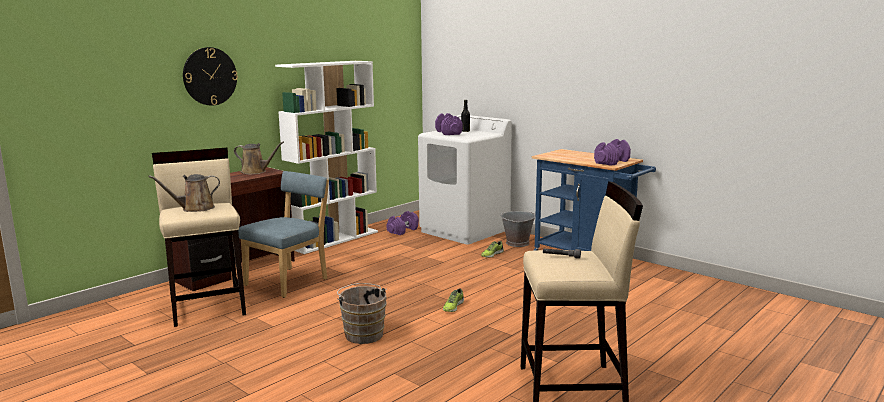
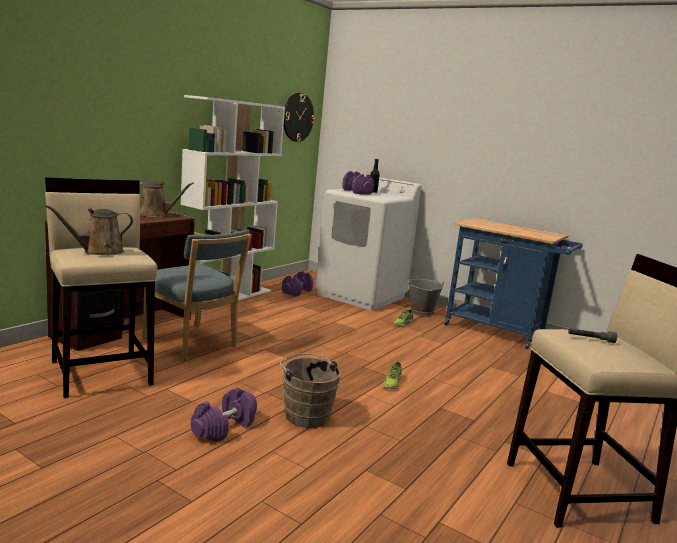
camera: 10 degrees left, 0 degrees up
(210, 76) = (112, 96): wall clock -> wall clock (297, 117)
(290, 281) = (193, 343): blue chair -> blue chair turned 105 degrees clockwise
(612, 162) = (542, 235): purple dumbbell -> purple dumbbell (224, 428)

